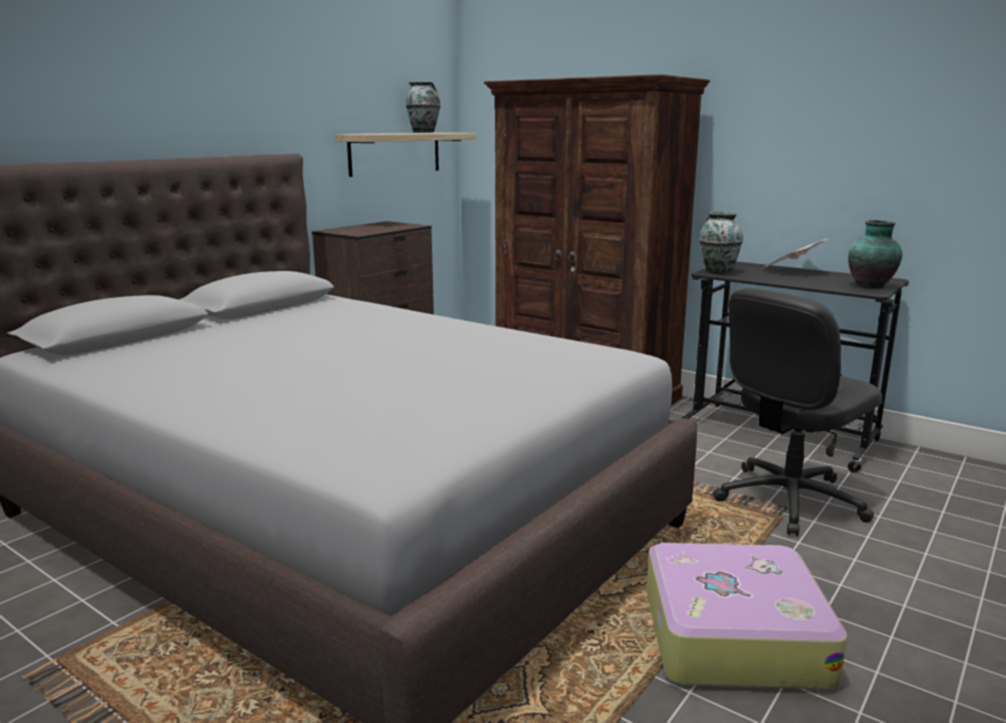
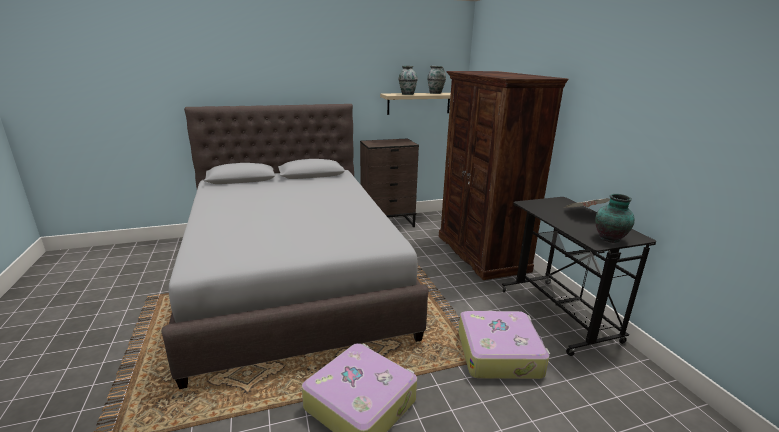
camera: 35 degrees right, 5 degrees up
(717, 271) = (534, 203): vase -> vase (407, 94)
(789, 500) = (499, 353): black office chair -> suitcase

